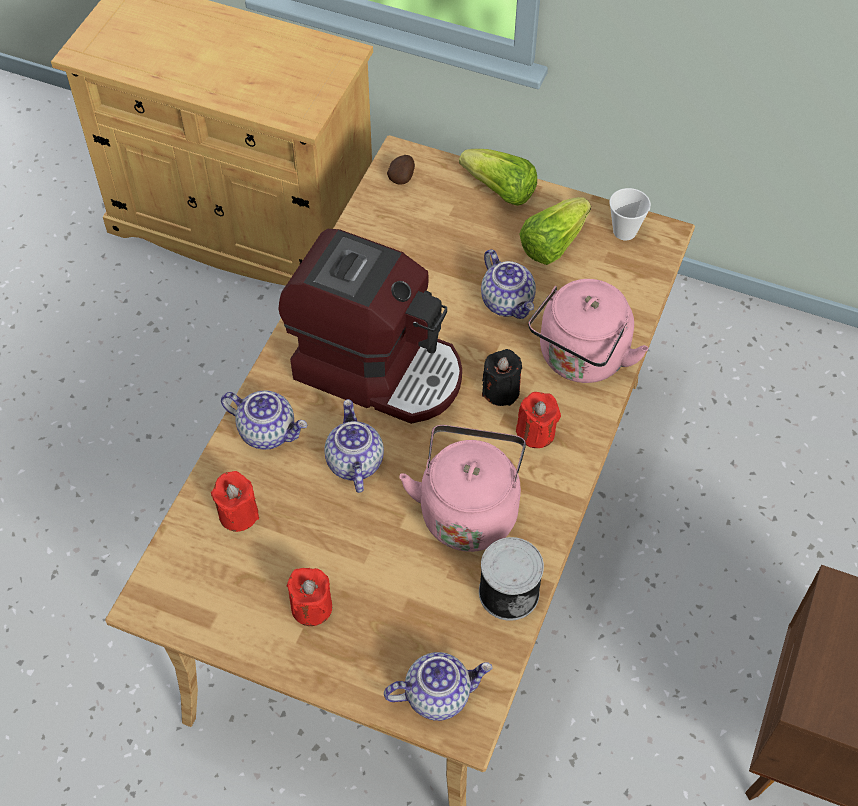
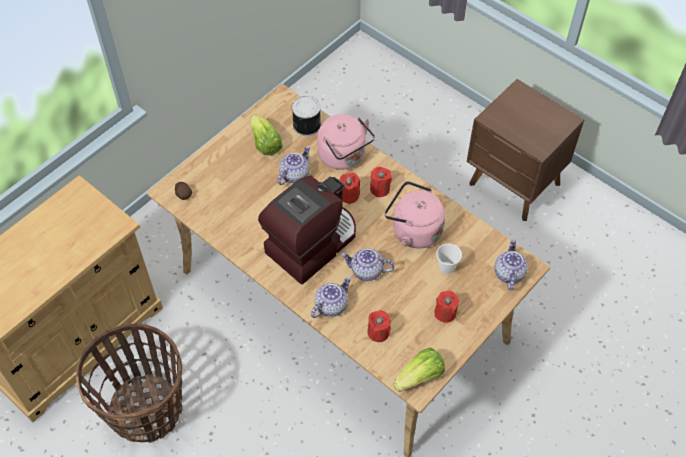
camera: 70 degrees left, 0 degrees up
(162, 346) = (146, 409): none -> basket
(499, 190) = (217, 154): lettuce -> lettuce (420, 376)
(501, 391) = (349, 195): black candle -> red candle
(508, 302) = (294, 174): teapot -> teapot turned 45 degrees counterclockwise
(508, 591) = (464, 228): can -> can (306, 125)
(624, 231) = (272, 111): cup -> cup (446, 268)

